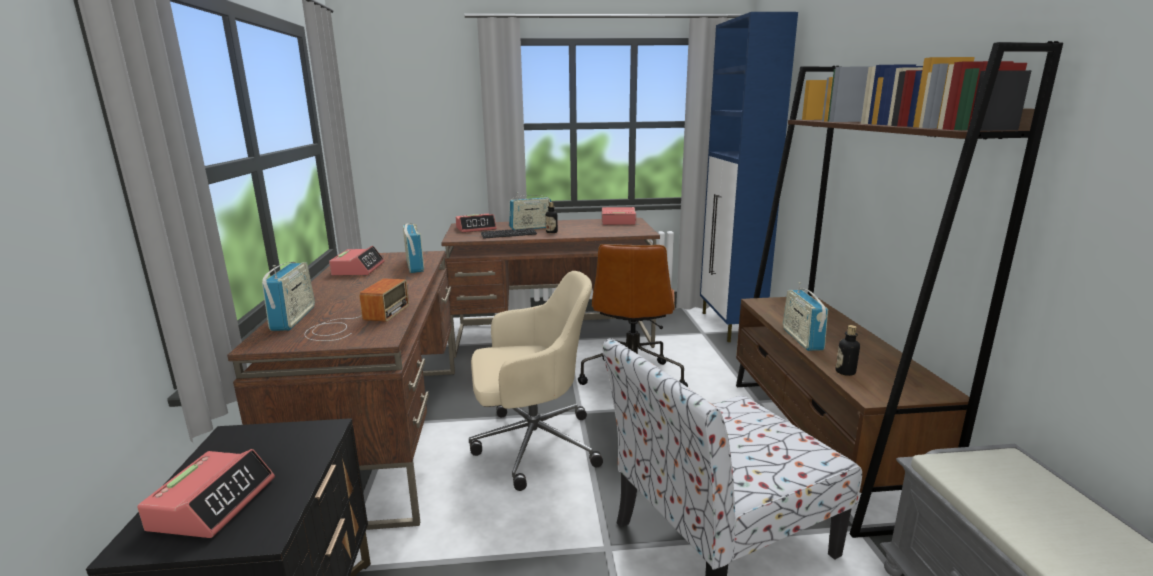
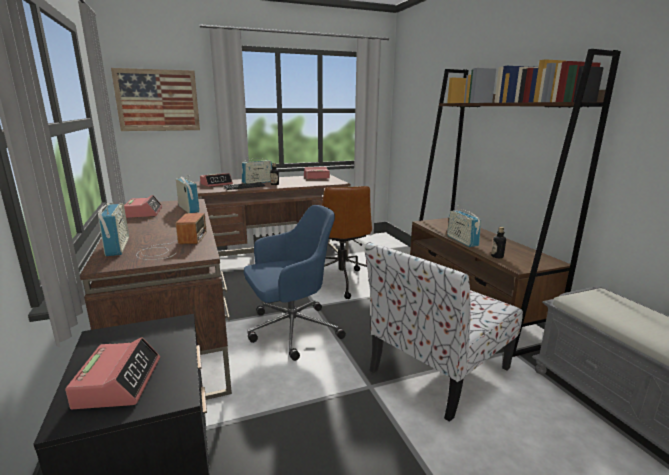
camera: 15 degrees left, 0 degrees up
(411, 116) = (158, 100): none -> picture
(532, 445) = (291, 330): beige office chair -> blue office chair
(730, 326) = (390, 245): blue cabinet -> none

